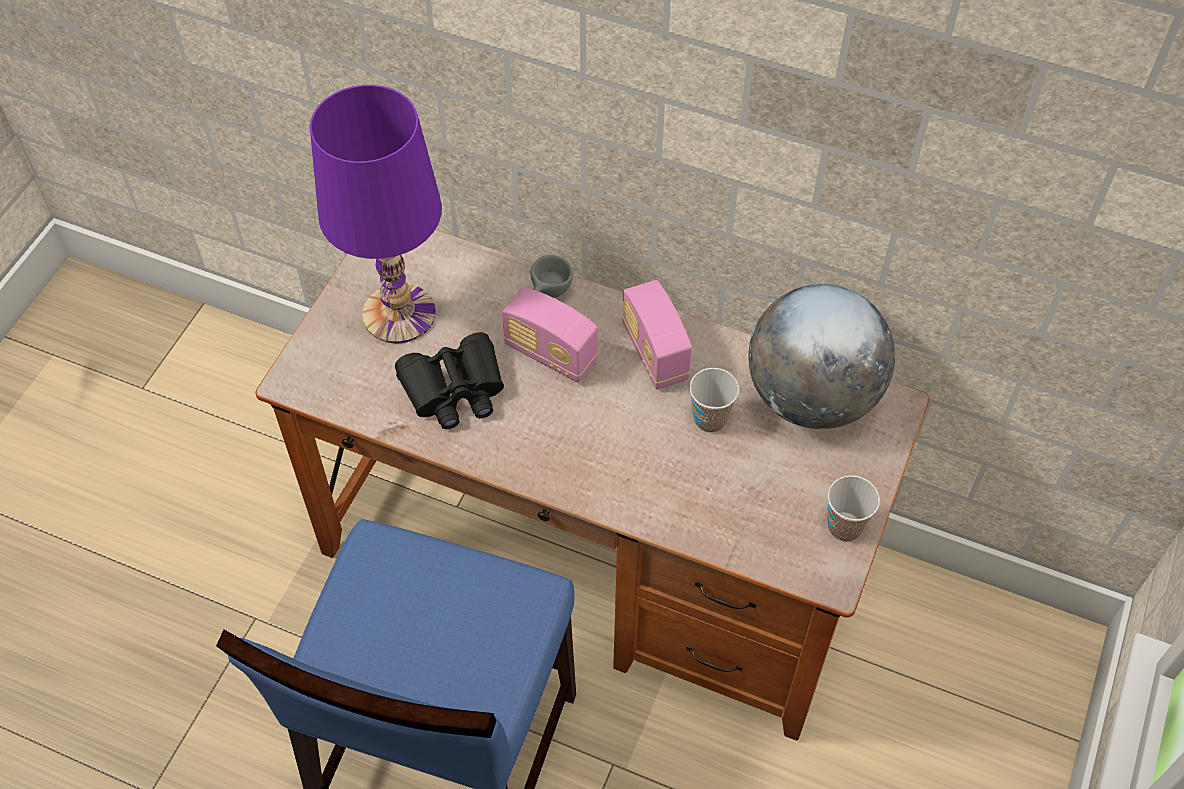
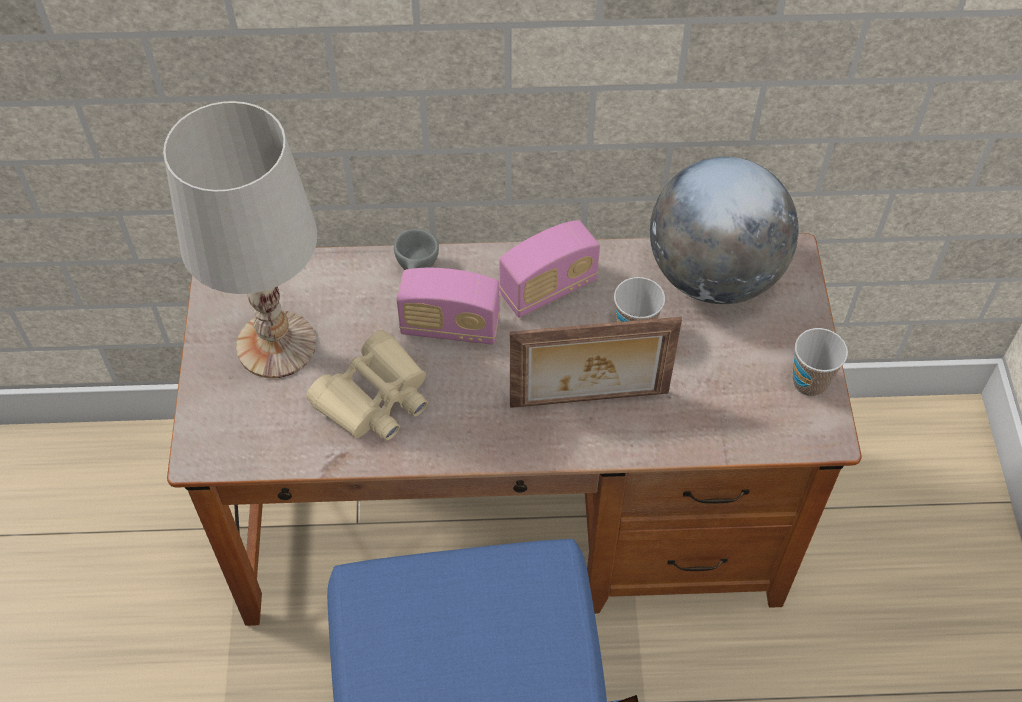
camera: 25 degrees left, 0 degrees up
(399, 314) = (277, 345): purple table lamp -> white table lamp
(454, 390) = (374, 398): black binoculars -> beige binoculars
(635, 464) = (589, 401): none -> picture frame
(654, 353) = (548, 289): radio -> radio turned 75 degrees counterclockwise

